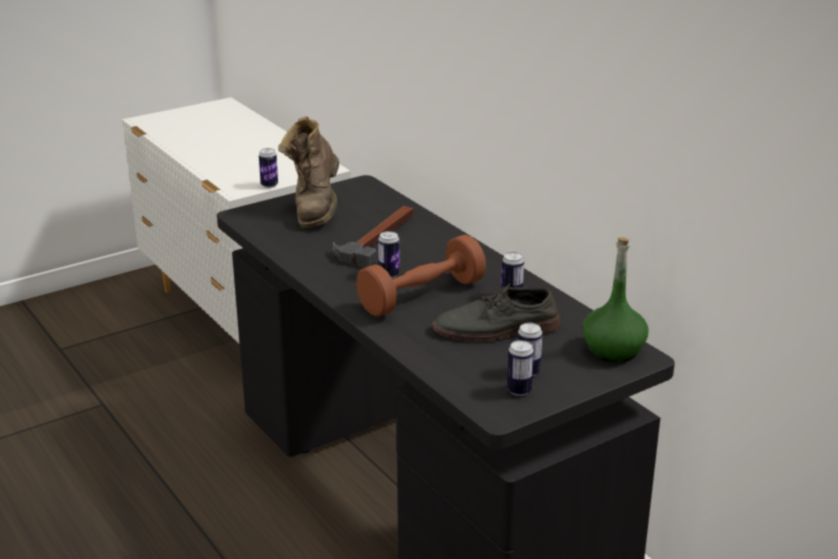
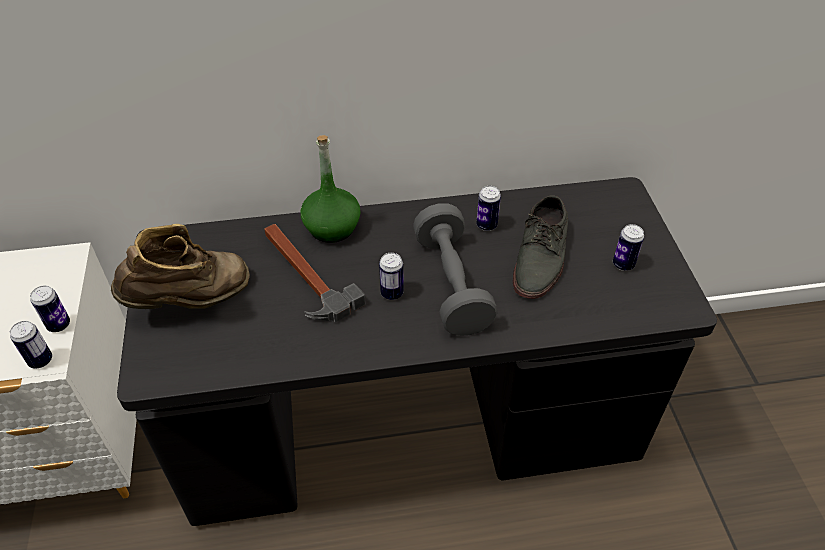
camera: 65 degrees left, 20 degrees up
(315, 209) = (191, 302): brown boot -> brown boot turned 60 degrees counterclockwise
(422, 296) = (452, 284): brown dumbbell -> grey dumbbell
(519, 390) = (652, 281): can -> can (41, 360)
(613, 350) = (607, 202): green bottle -> green bottle (332, 227)

